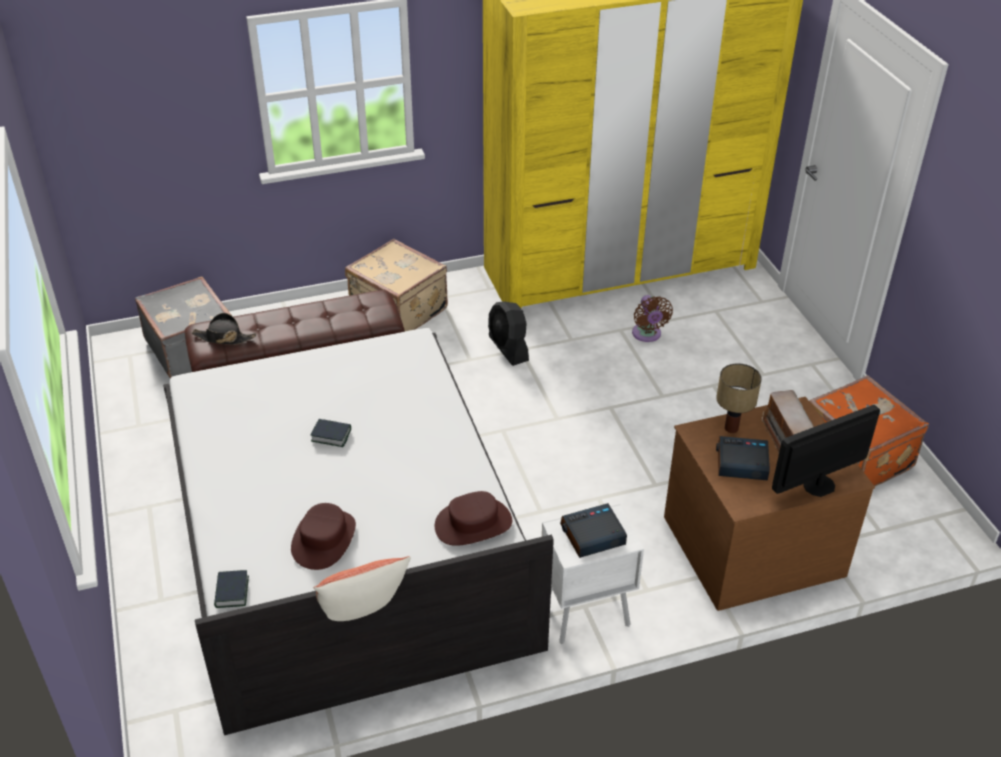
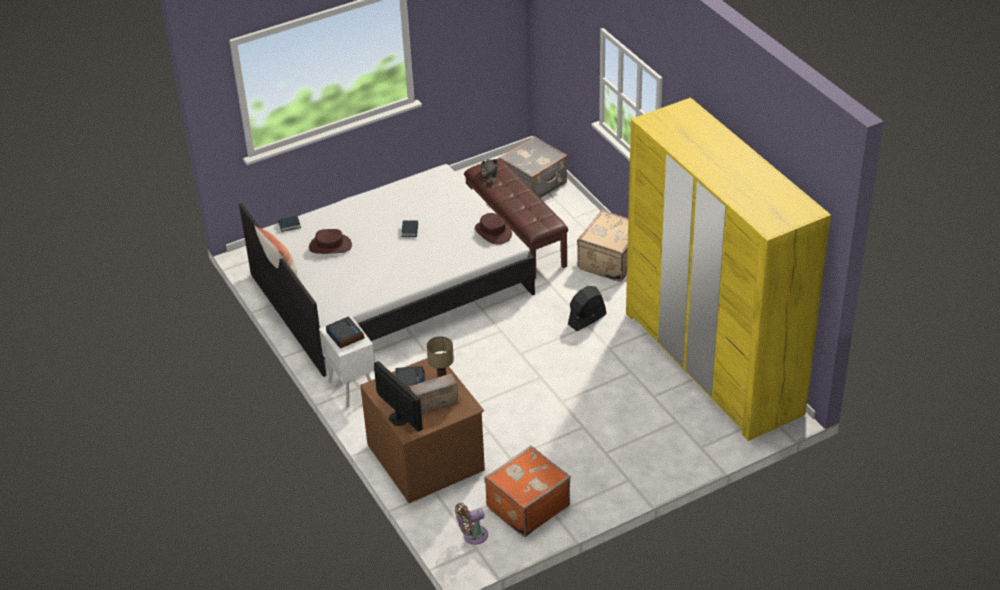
camera: 80 degrees right, 0 degrees up
(473, 524) = (351, 295): brown hat -> brown hat (493, 232)
(647, 335) = (630, 387): brown fan -> brown fan (472, 536)

